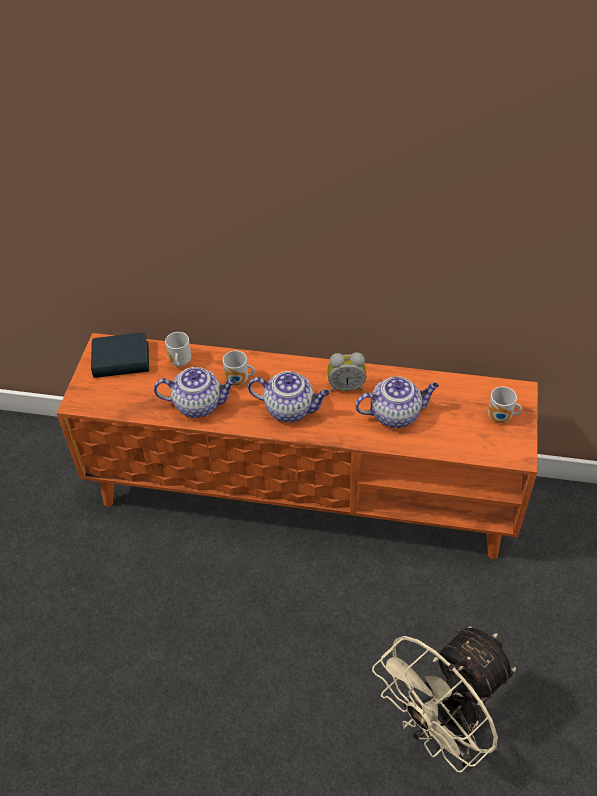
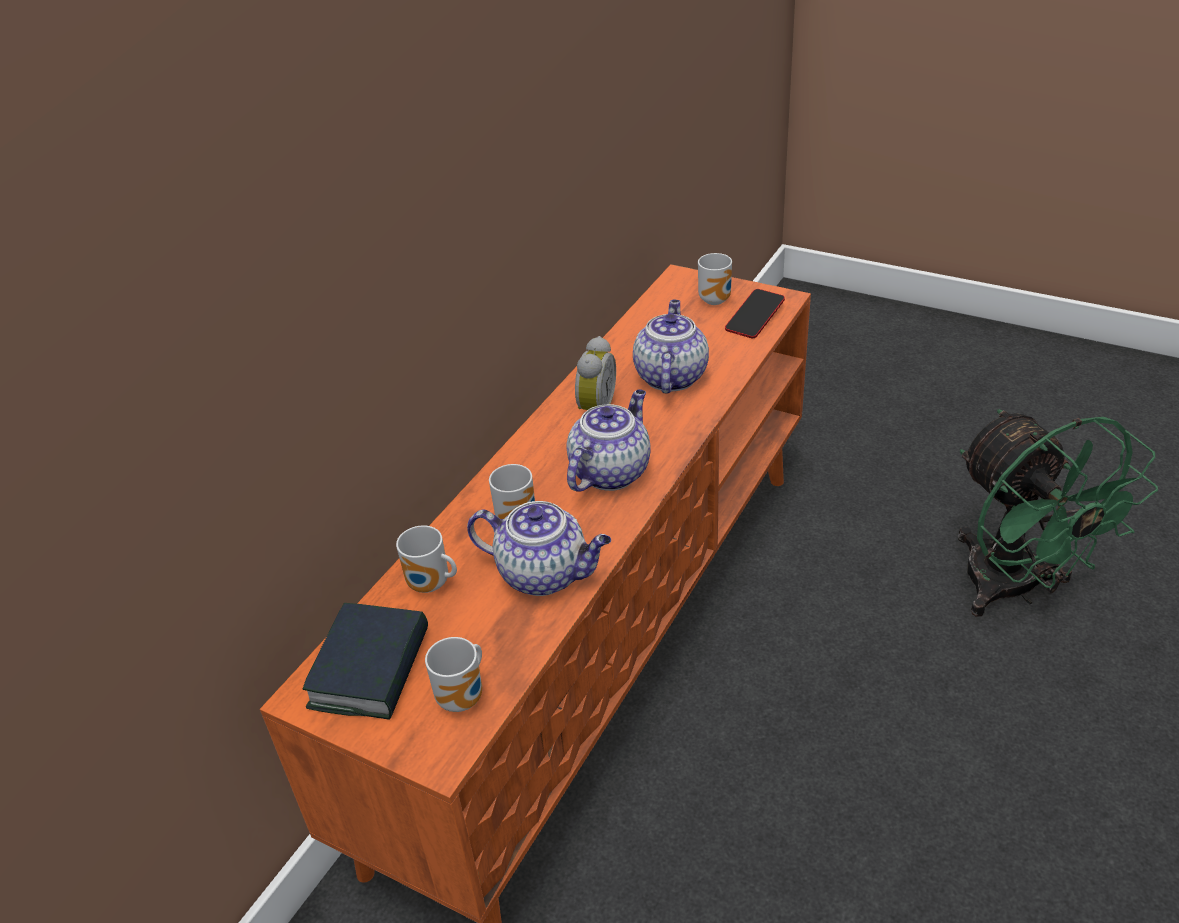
camera: 70 degrees left, 10 degrees down
(111, 399) = (464, 698): none -> mug
(199, 404) = (545, 574): teapot -> teapot turned 90 degrees clockwise
(440, 729) = (1015, 590): beige fan -> green fan
(486, 445) = (755, 318): none -> phone

